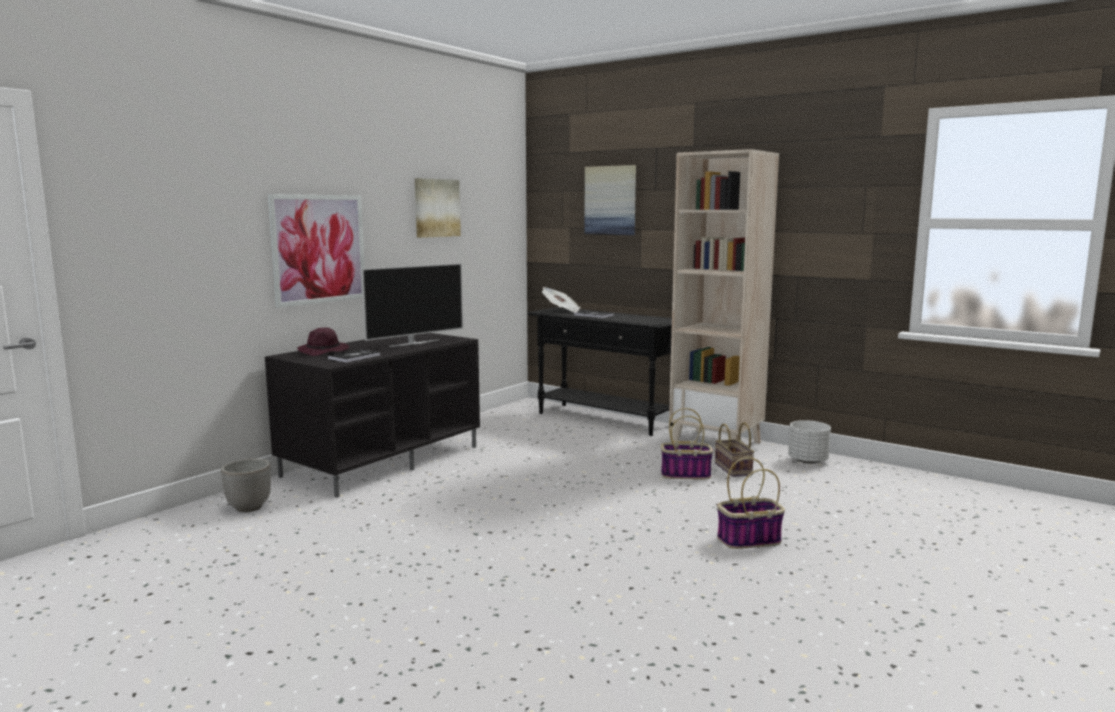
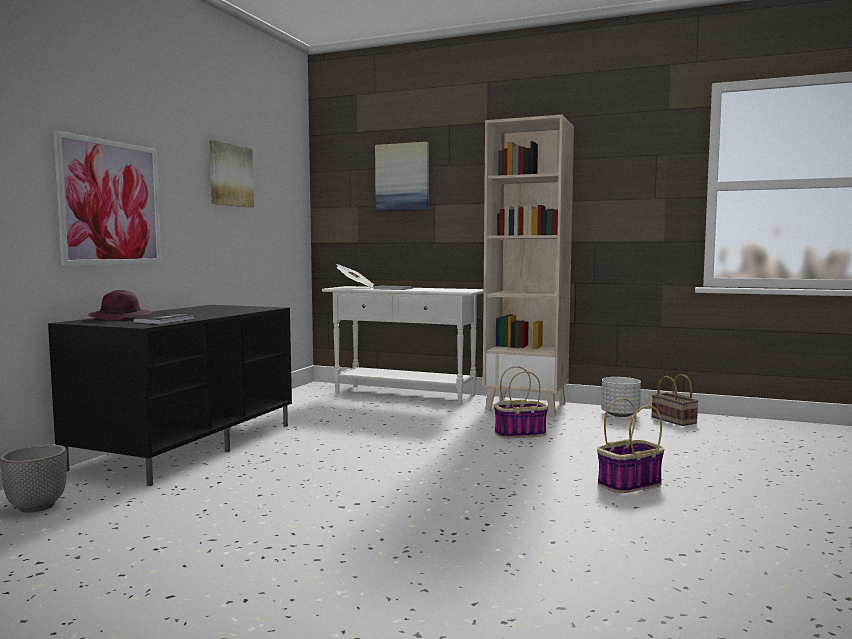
camera: 15 degrees left, 5 degrees down
(414, 343) = (222, 311): television -> none
(604, 419) = (405, 395): black console table -> white console table
(734, 469) = (561, 426): basket -> basket (675, 420)

